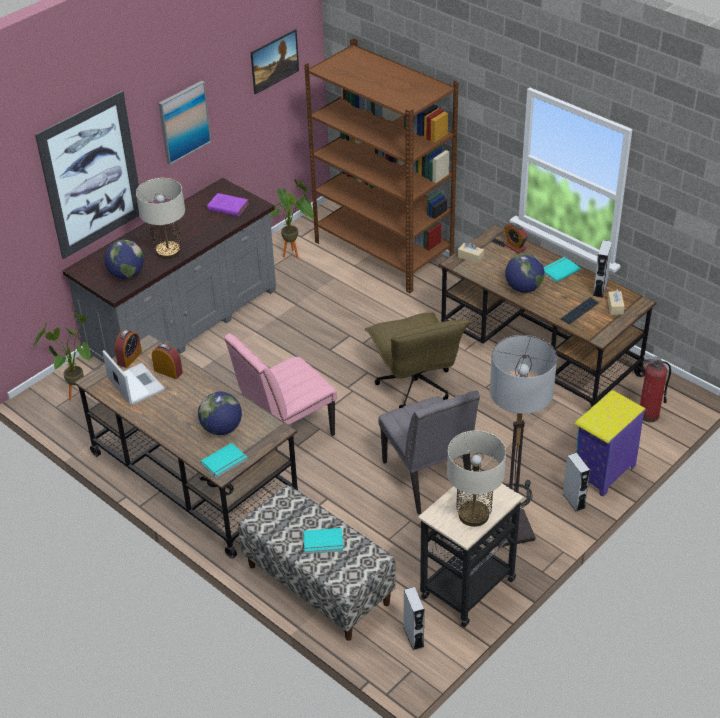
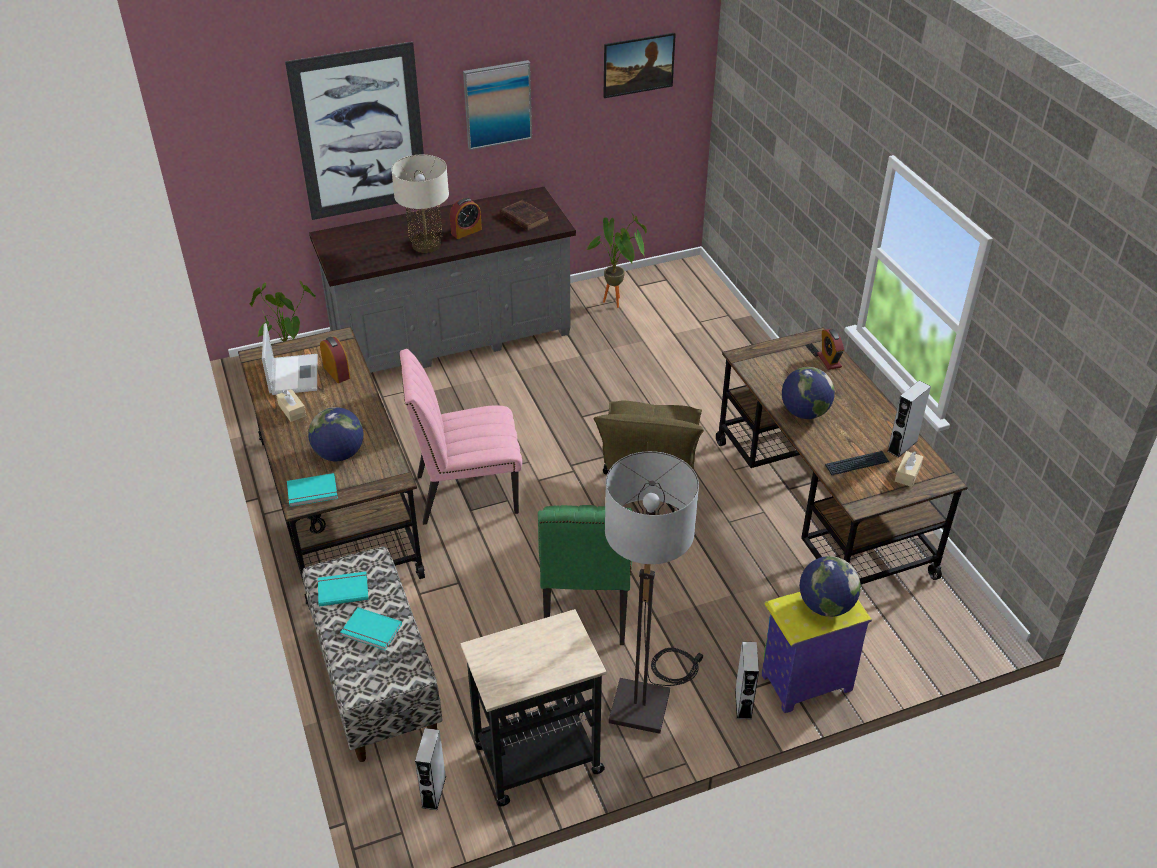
camera: 25 degrees right, 0 degrees up
(127, 274) = (366, 256): globe -> globe (825, 606)
(129, 358) = (310, 345): alarm clock -> alarm clock (466, 231)
(227, 207) = (524, 217): purple book -> brown book
(383, 252) = (717, 329): brown bookcase -> none
(426, 477) = (585, 603): grey chair -> green chair
(470, 257) = (766, 356): beige tissue box -> beige tissue box (292, 410)
(473, 515) = (527, 669): table lamp -> none
(559, 270) = (865, 406): turquoise book -> turquoise book (342, 589)
(648, 415) = (913, 631): fire extinguisher -> none

